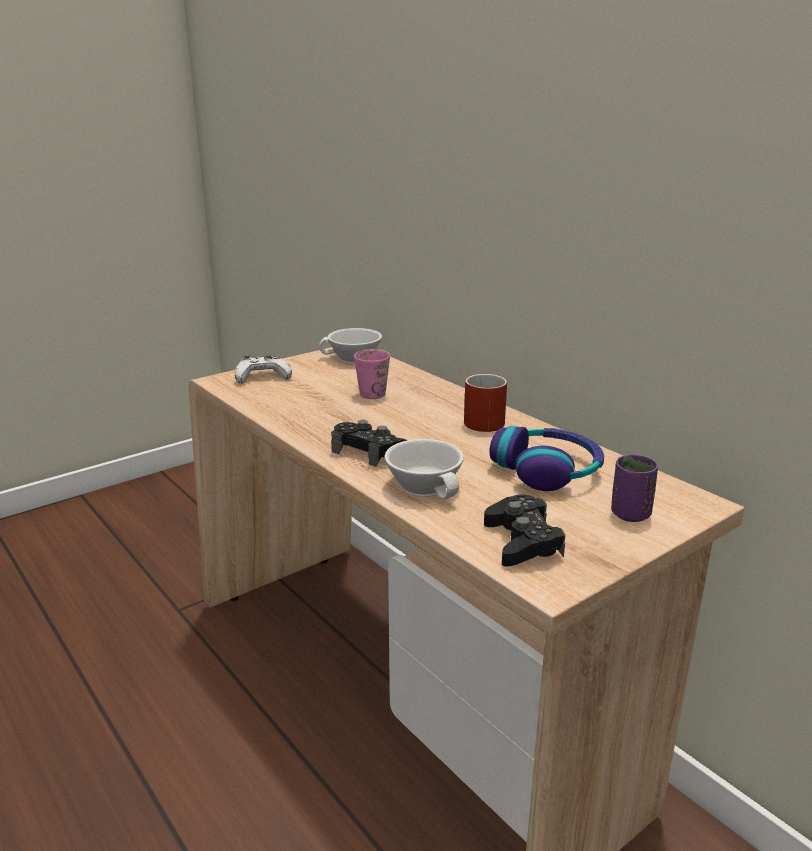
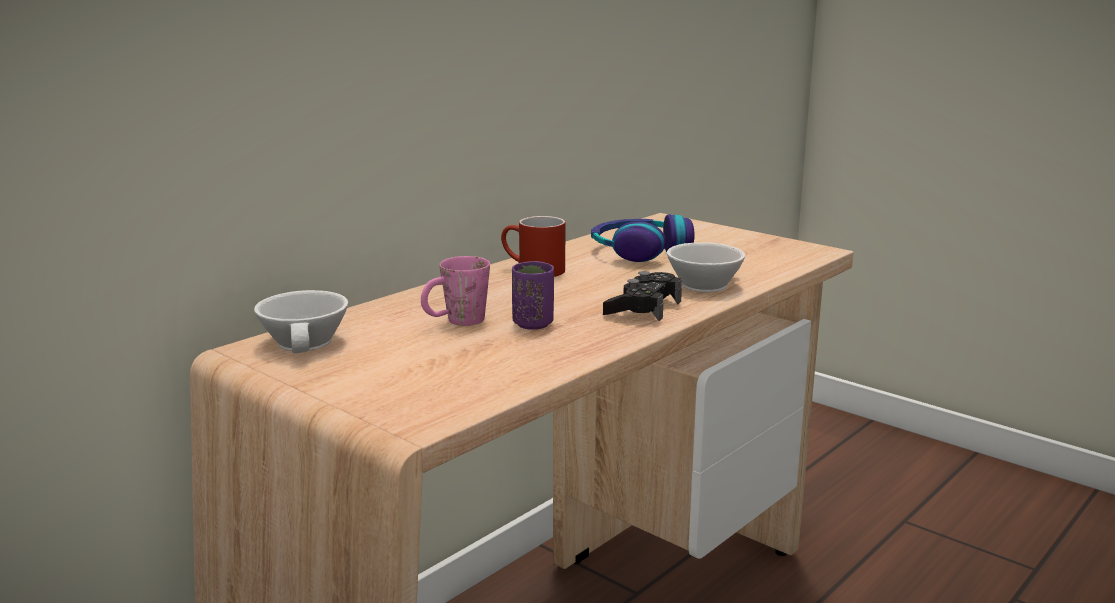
camera: 100 degrees left, 5 degrees down
(263, 376) = (397, 392): white game controller -> none
(522, 541) = (769, 256): black game controller -> none
(630, 514) = (699, 233): purple cup -> purple cup (533, 324)

